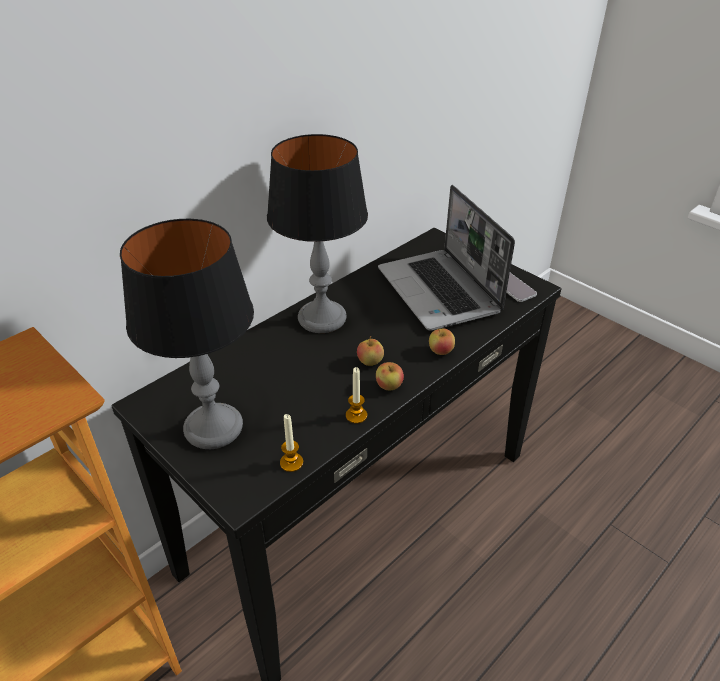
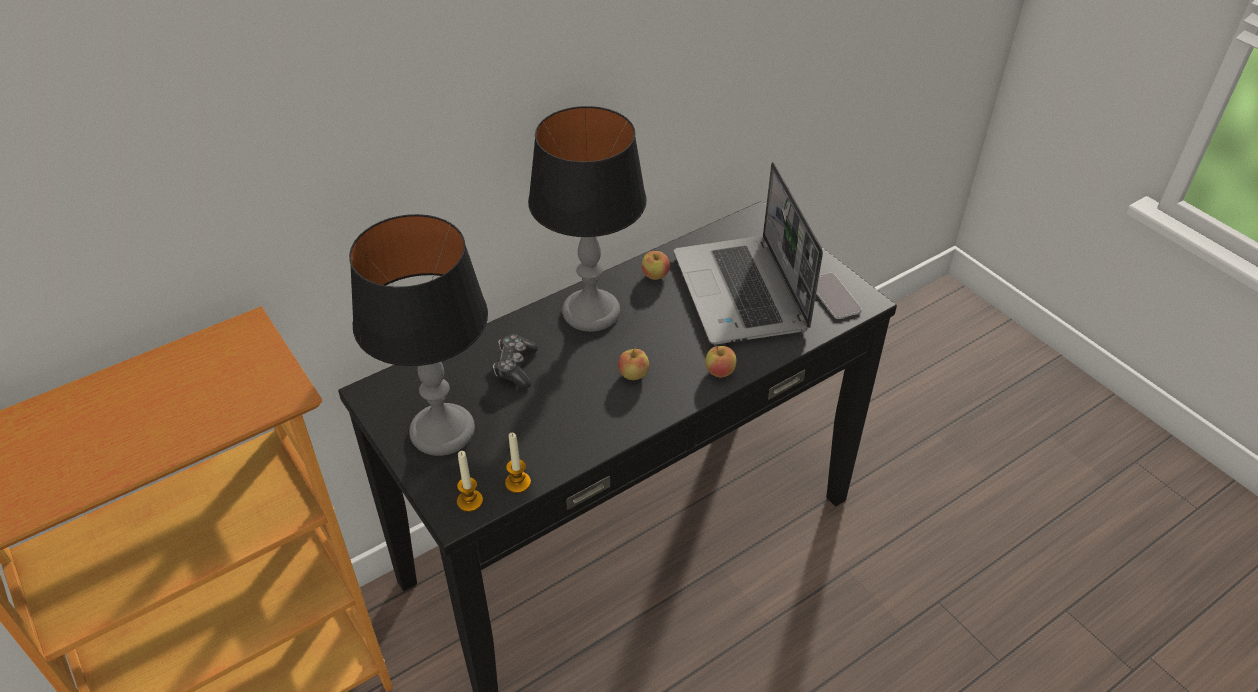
camera: 10 degrees right, 5 degrees up
(268, 367) = (516, 367): none -> game controller
(356, 415) = (601, 438): candle -> candle (470, 501)
(389, 386) = (647, 407): apple -> apple (655, 275)

